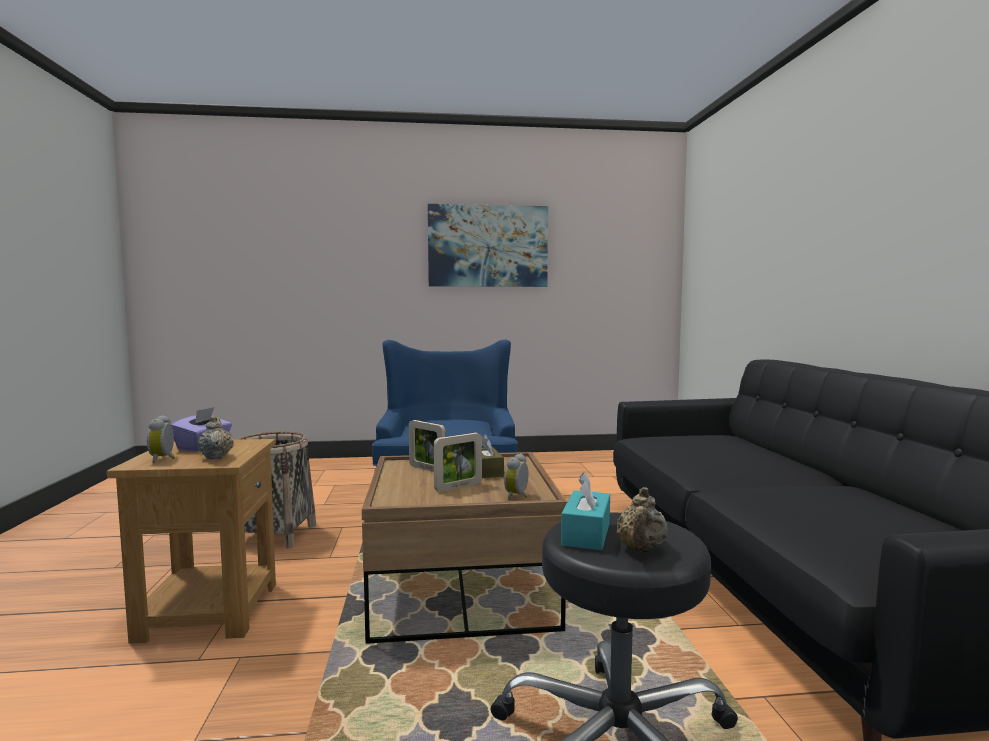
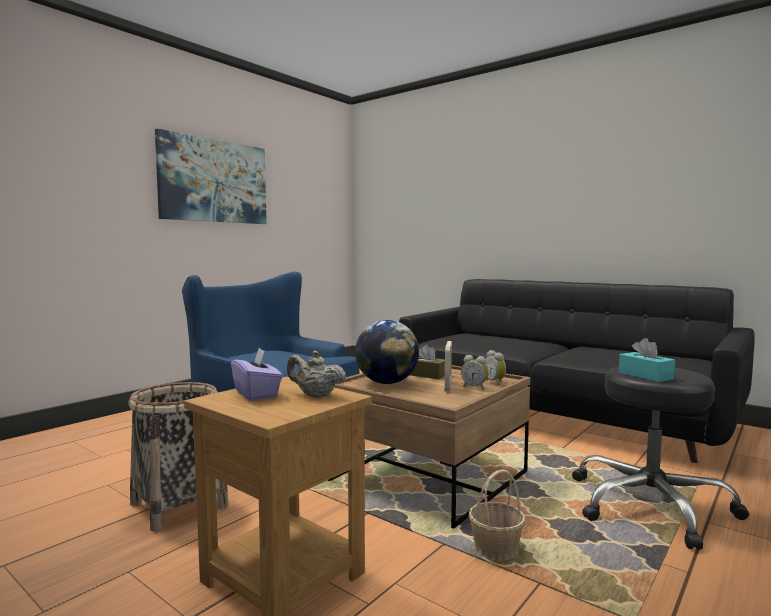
camera: 45 degrees left, 0 degrees up
(164, 459) = (277, 408): alarm clock -> alarm clock (475, 387)
(352, 681) = (495, 549): none -> basket
(427, 469) = (387, 383): picture frame -> globe
(641, 549) = (680, 375): beige teapot -> none

